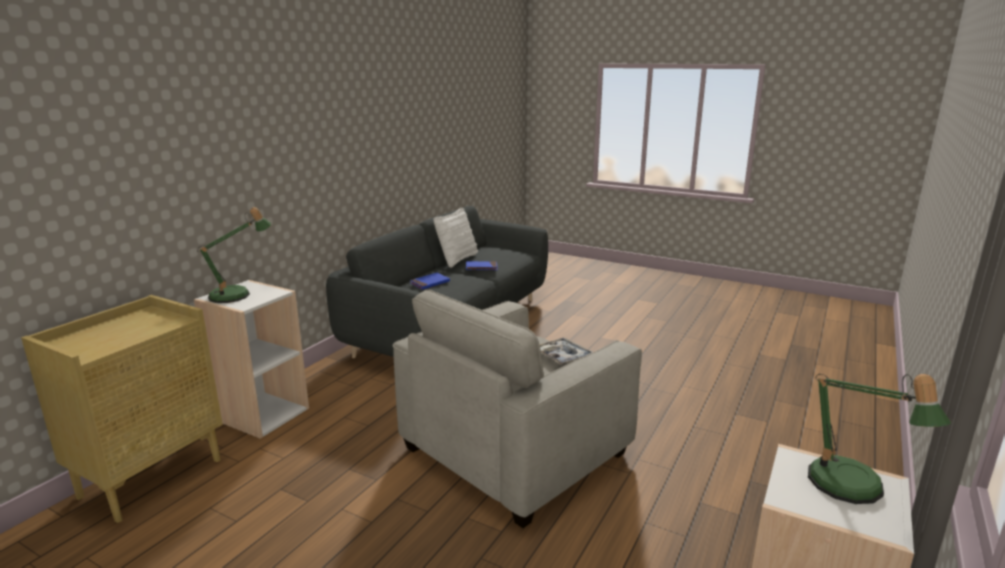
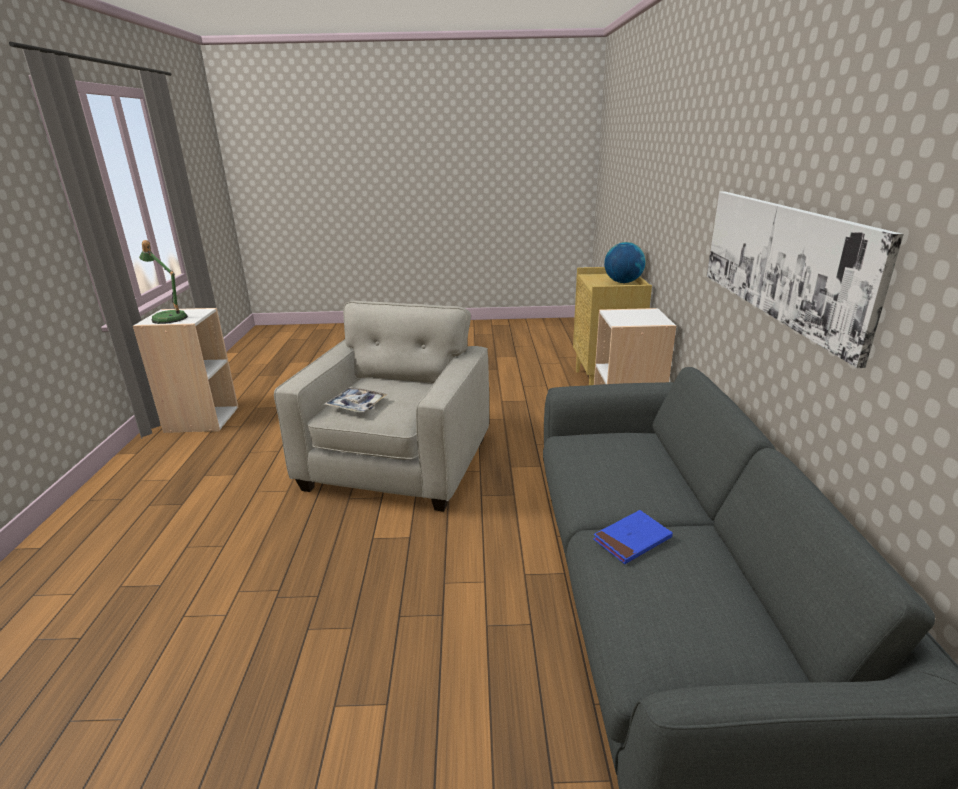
camera: 150 degrees right, 5 degrees up
(112, 327) = (622, 282): none -> globe
(237, 294) = (640, 315): table lamp -> none
(347, 160) = (781, 261): none -> picture
(430, 283) = (632, 465): blue book -> none
(457, 260) = (719, 556): white pillow -> none

